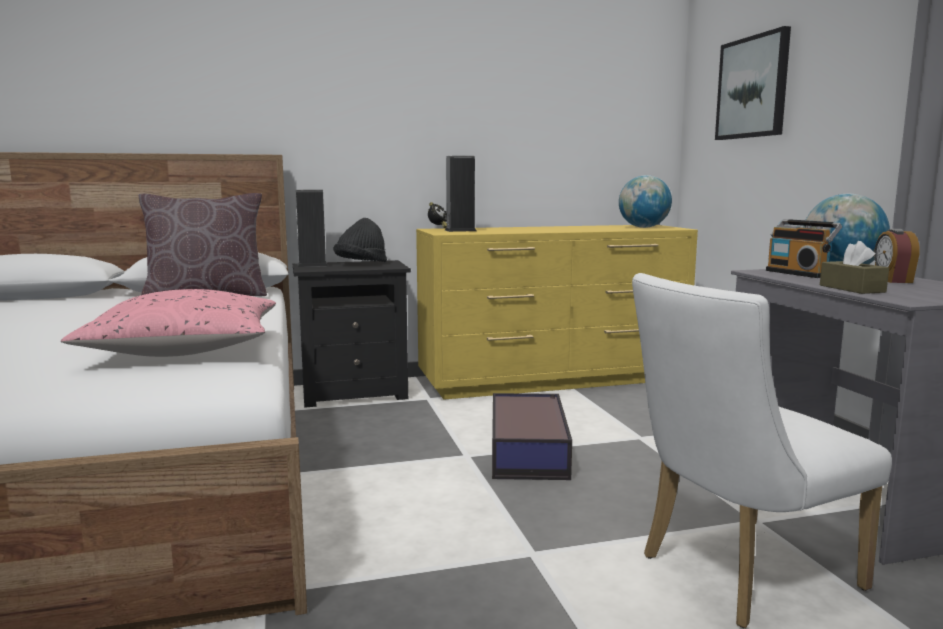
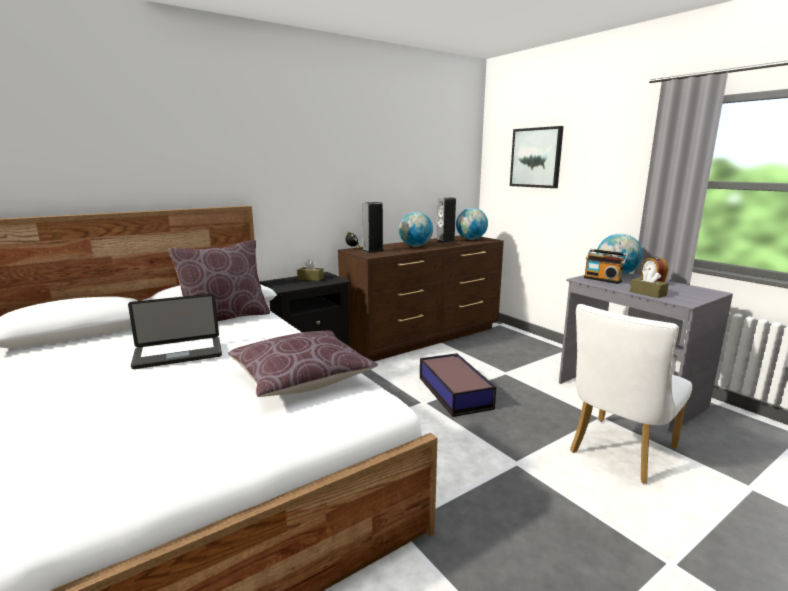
camera: 20 degrees left, 5 degrees up
(90, 316) = (178, 354): none -> laptop
(184, 349) = (301, 378): pink pillow -> brown pillow
(312, 265) = (278, 283): speaker -> speaker (445, 241)
(361, 264) = (310, 278): black hat -> brown tissue box
(536, 229) = (415, 246): none -> globe
(554, 380) = (424, 337): yellow dresser -> brown dresser

